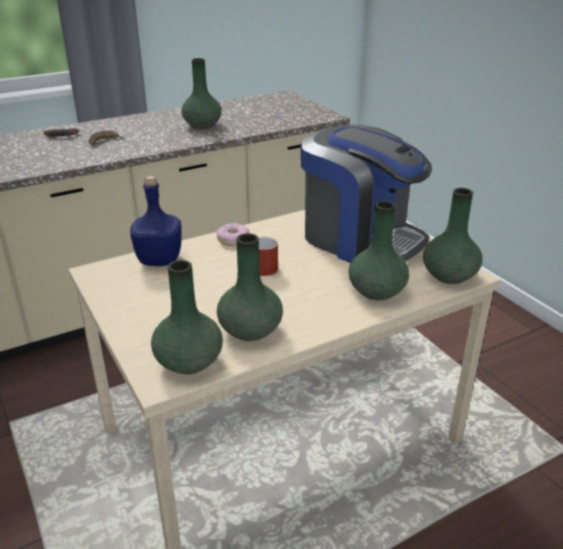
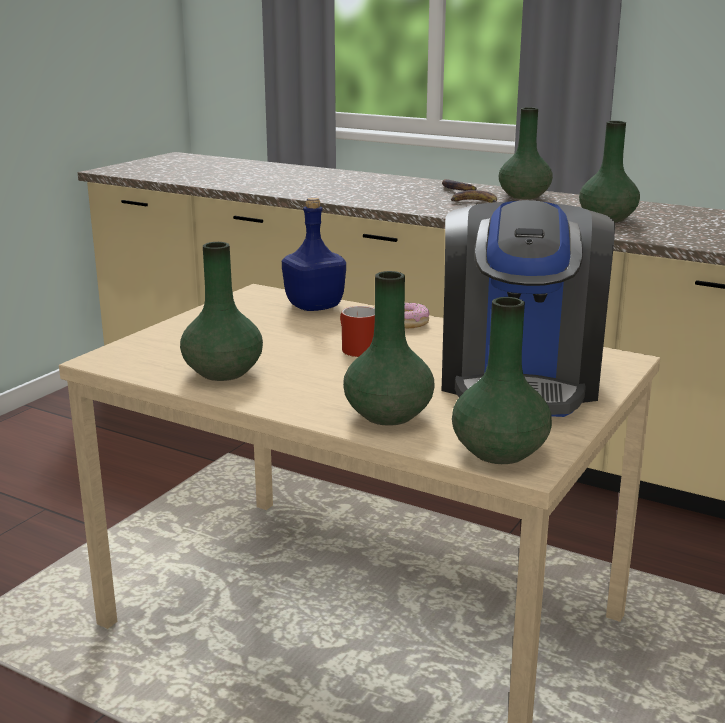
camera: 60 degrees right, 10 degrees down
(189, 361) = (142, 362): green vase -> green vase (524, 196)

